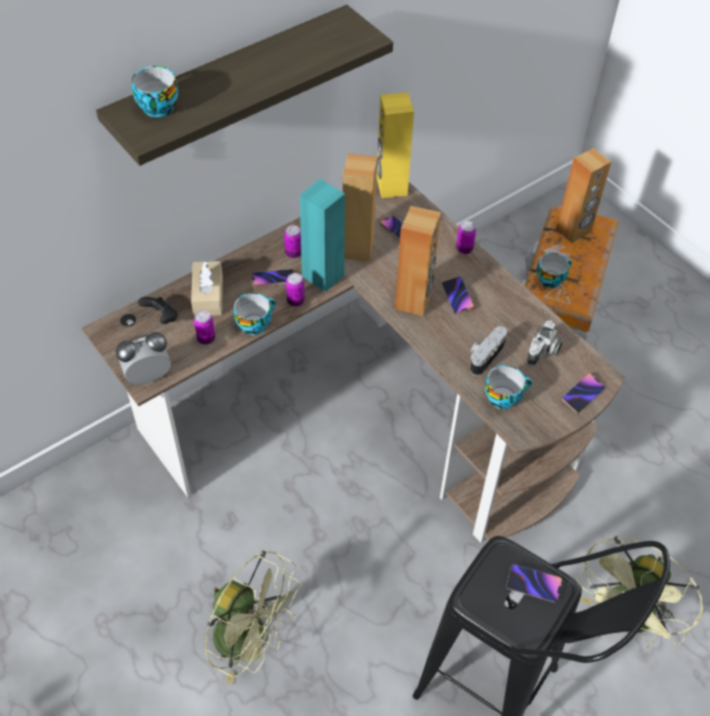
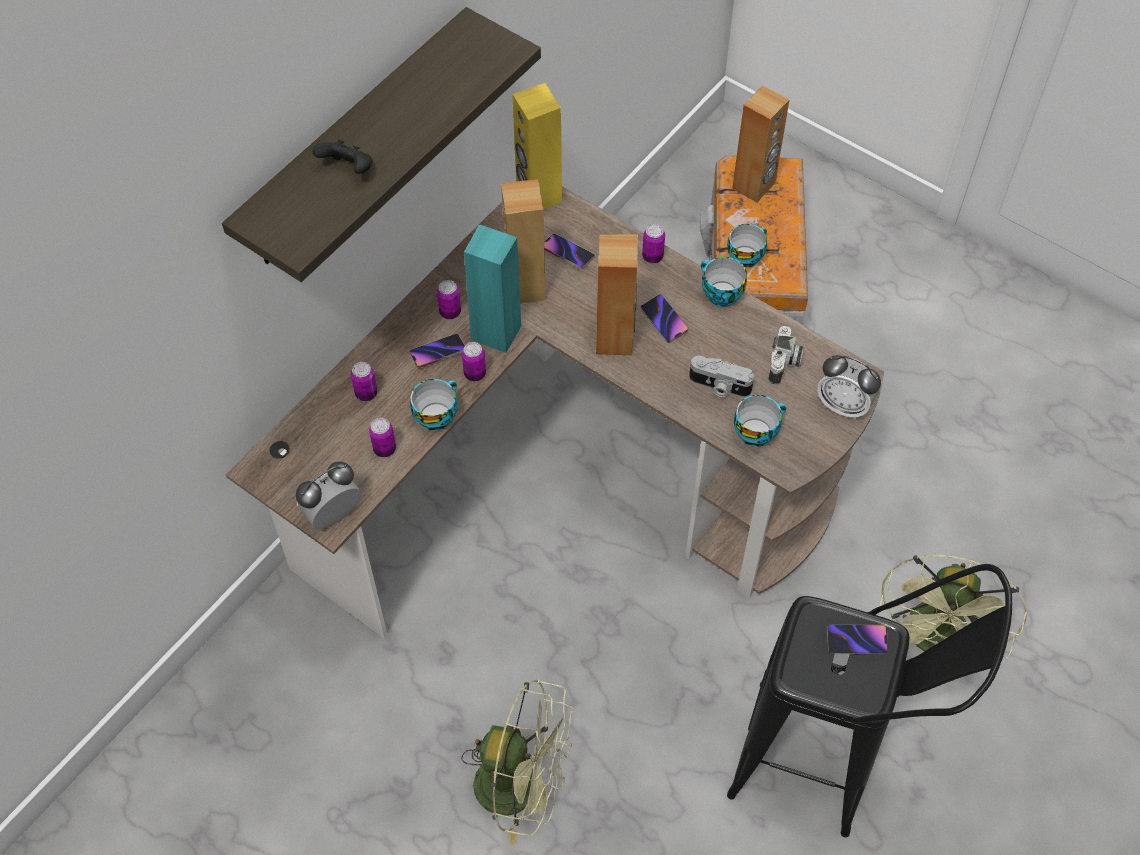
camera: 15 degrees left, 5 degrees up
(156, 106) = (293, 201): cup -> cup (719, 294)
(161, 318) = (320, 436): black game controller -> black game controller (348, 169)
(208, 296) = (366, 393): beige tissue box -> can
(484, 356) = (719, 386): camera -> camera turned 90 degrees counterclockwise
(582, 394) = (843, 405): phone -> alarm clock

